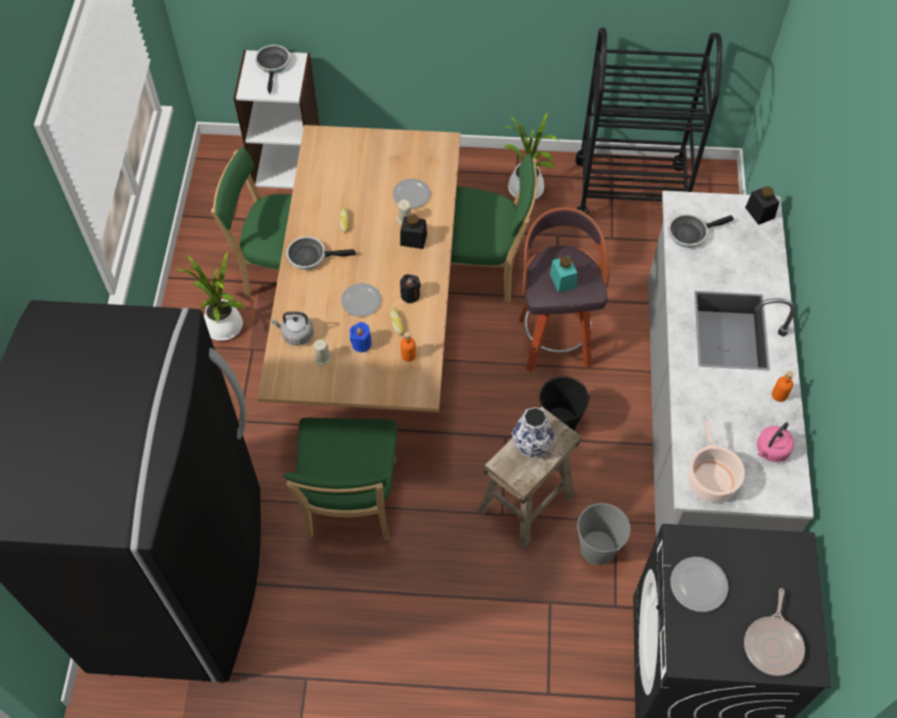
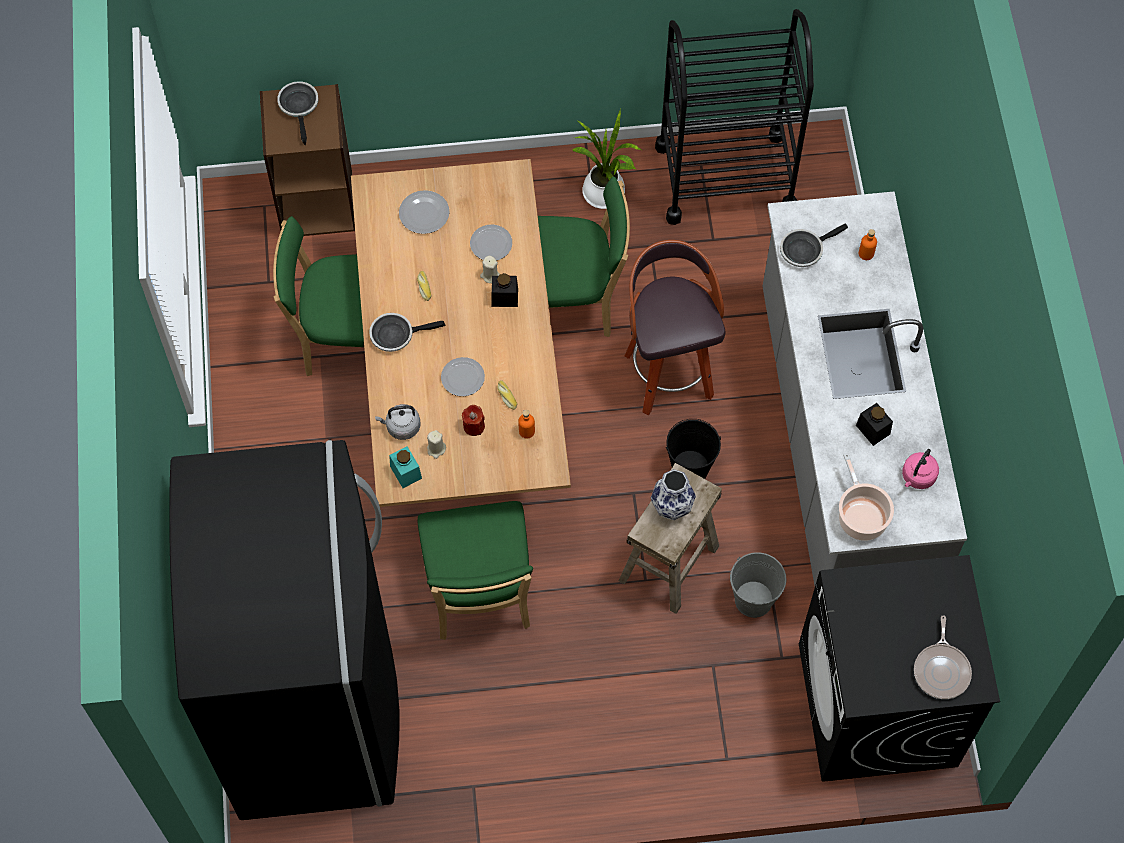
camera: 10 degrees left, 5 degrees up
(224, 329) = (292, 418): potted plant -> none
(288, 164) = (317, 202): white bookcase -> brown bookcase
(361, 344) = (474, 426): blue candle -> red candle
(410, 295) = (514, 362): black candle -> none
(562, 281) = (674, 319): turquoise jar -> turquoise jar (406, 472)
(698, 584) = (863, 624): plate -> plate (424, 213)
(759, 212) = (874, 214): black jar -> black jar (873, 429)
(779, 395) = (919, 417): orange bottle -> orange bottle (866, 253)

